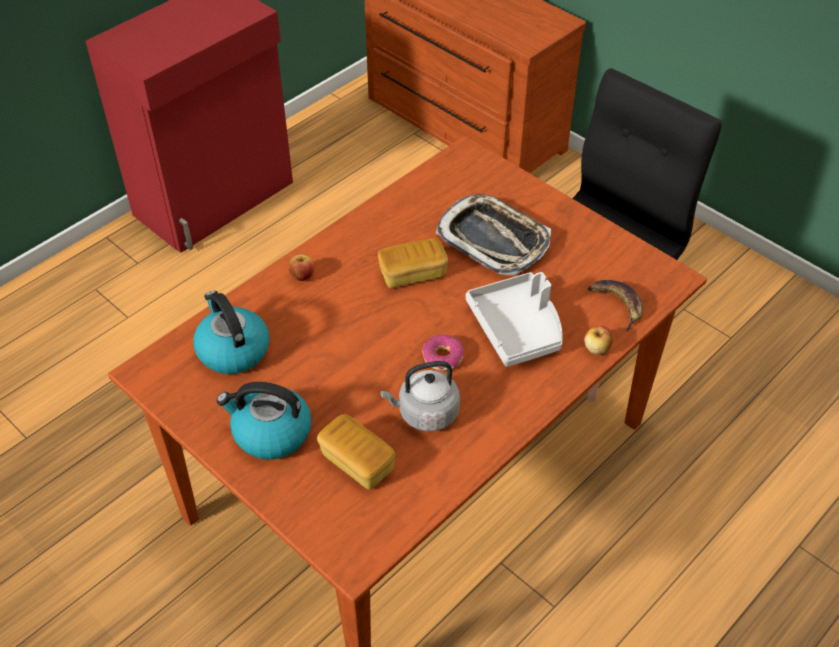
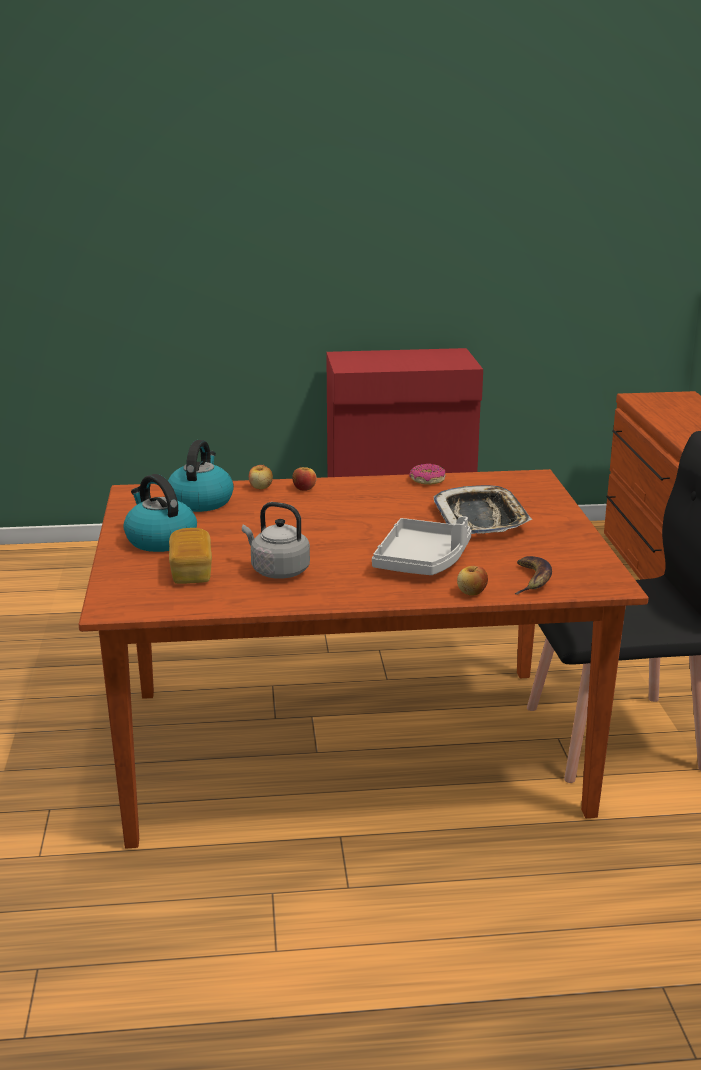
camera: 40 degrees right, 25 degrees down
(261, 296) = (261, 487): none -> apple
(412, 274) = (386, 512): bread -> none
(442, 358) = (337, 553): donut -> donut (427, 480)

